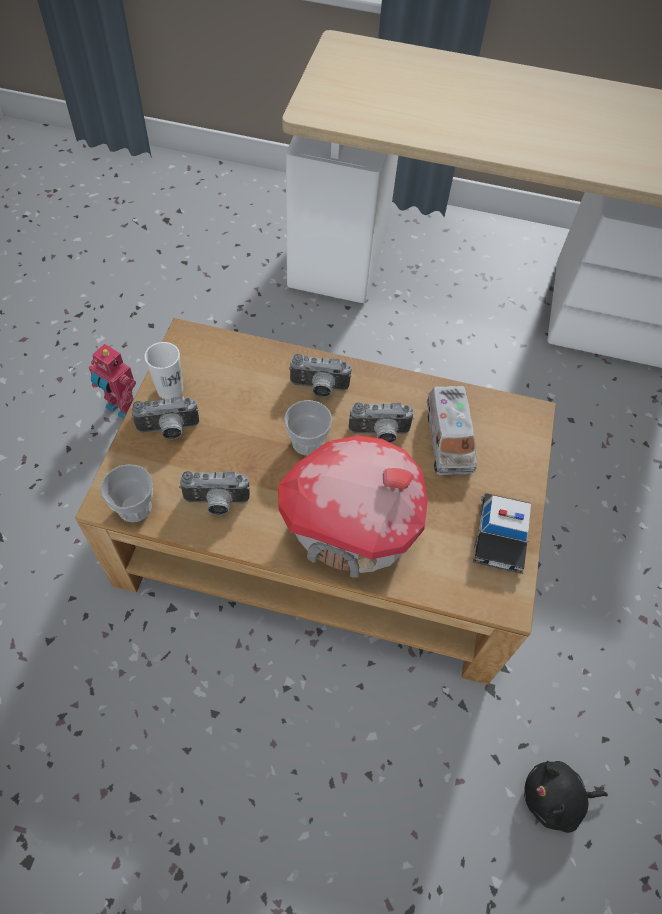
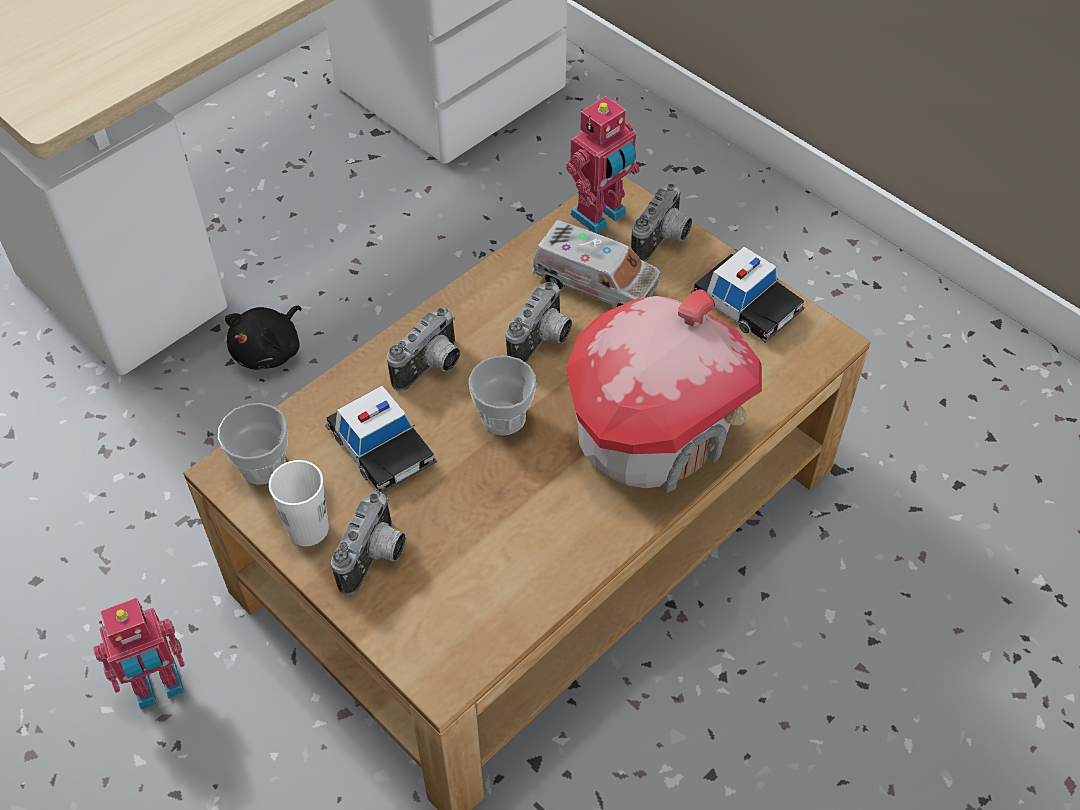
camera: 55 degrees left, 5 degrees down
(134, 507) = (472, 648): cup -> cup (262, 465)
(216, 503) = (527, 553): camera -> camera (663, 241)
(246, 393) = (381, 446): none -> toy car
(507, 415) = (601, 216): none -> toy robot
(555, 798) = (981, 480): black plush toy -> black plush toy (270, 351)

